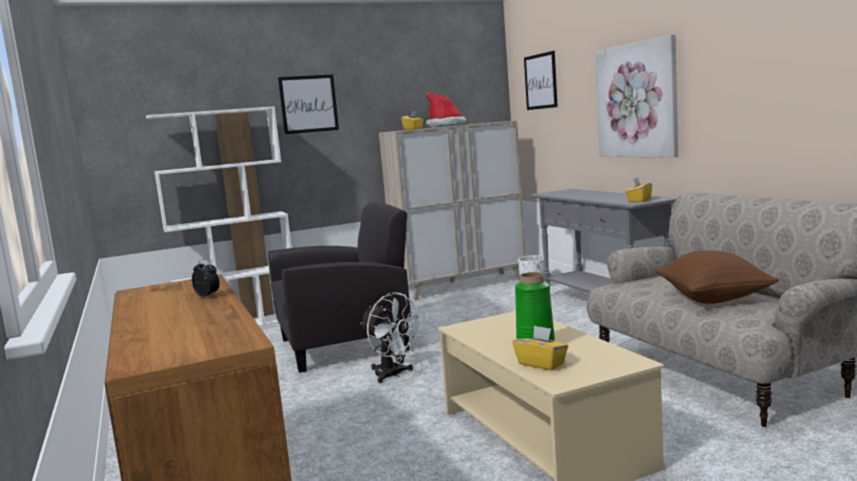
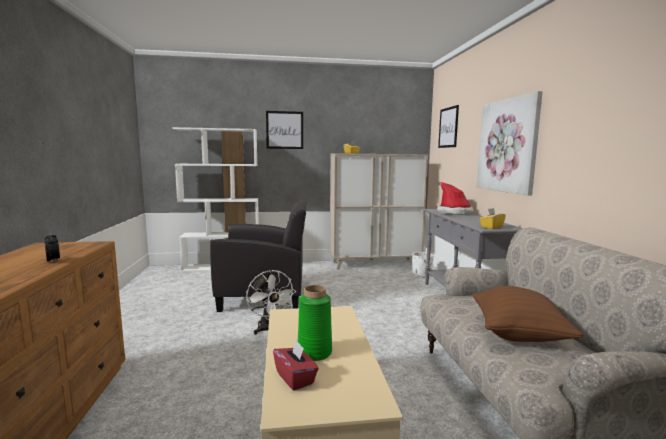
camera: 15 degrees right, 0 degrees up
(446, 126) = (376, 153): hat -> hat (454, 213)
(541, 364) = (295, 378): yellow tissue box -> red tissue box

